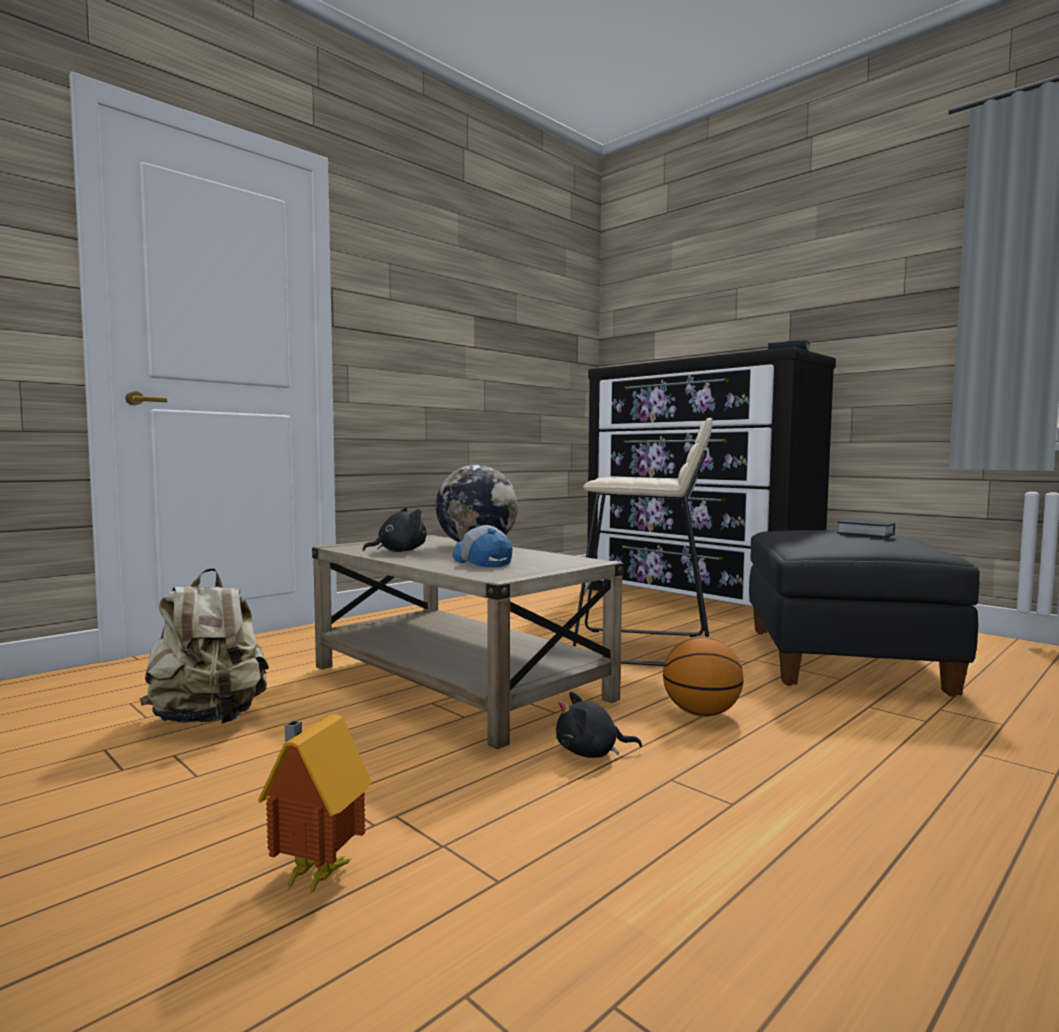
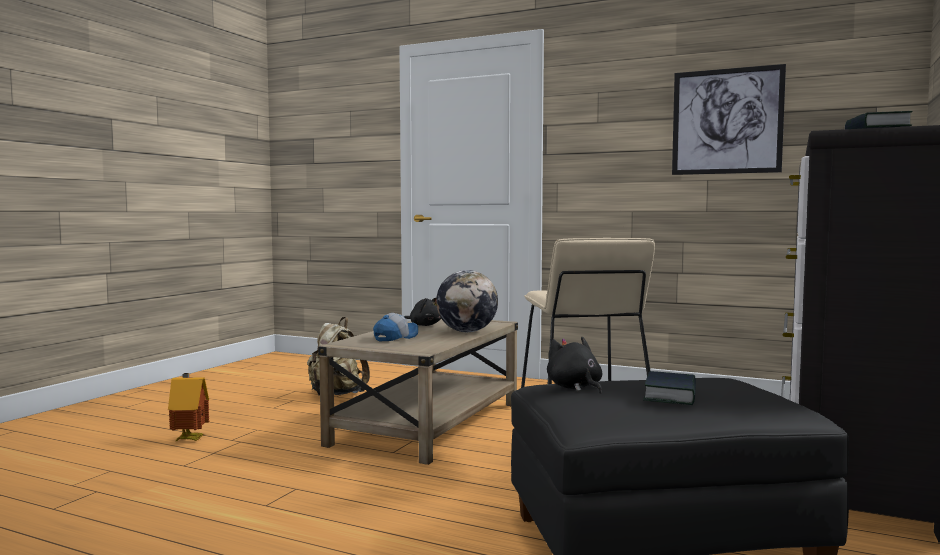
camera: 70 degrees right, 0 degrees up
(498, 325) = (727, 121): none -> picture
(591, 753) = (328, 467): black plush toy -> black plush toy (575, 388)
(701, 713) = (420, 491): basketball -> none

